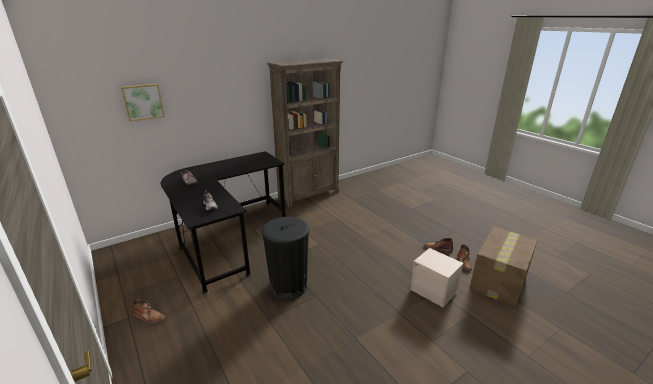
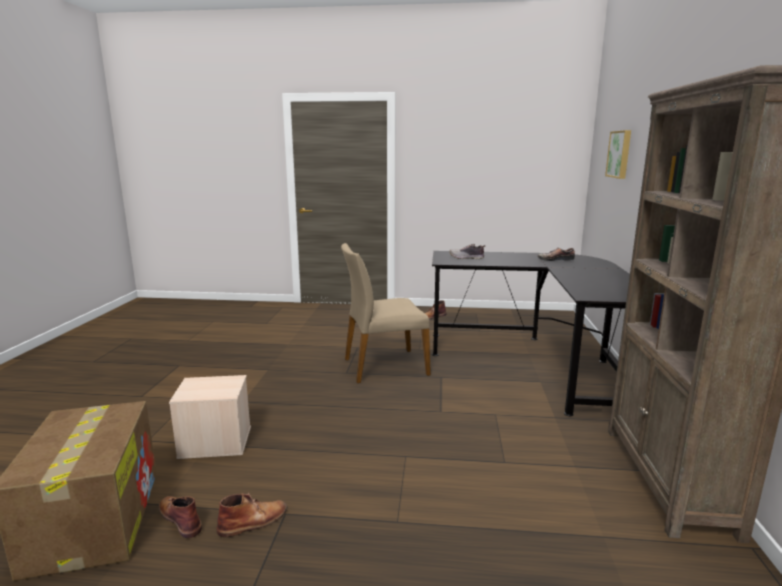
camera: 130 degrees right, 10 degrees down
(288, 286) = (384, 366): black trash can -> beige chair

